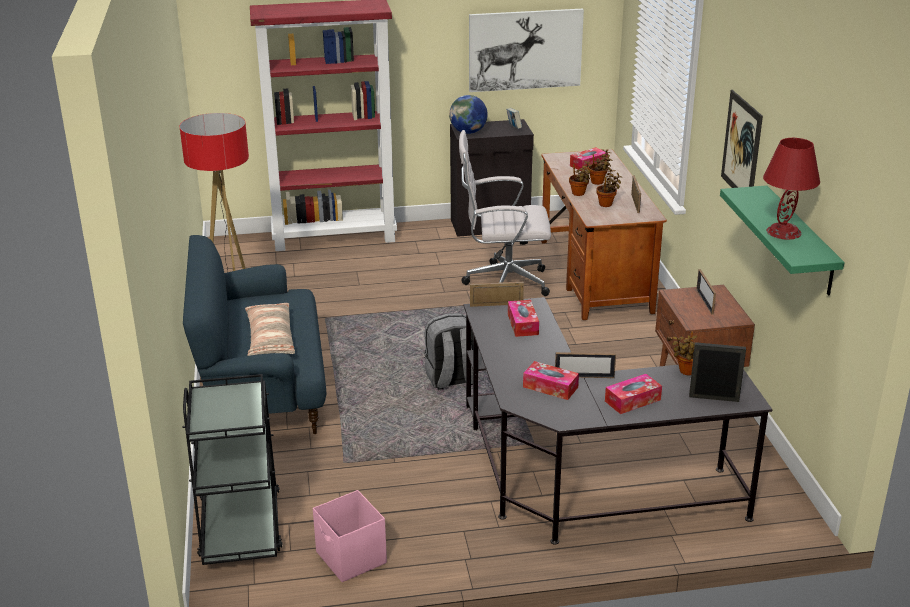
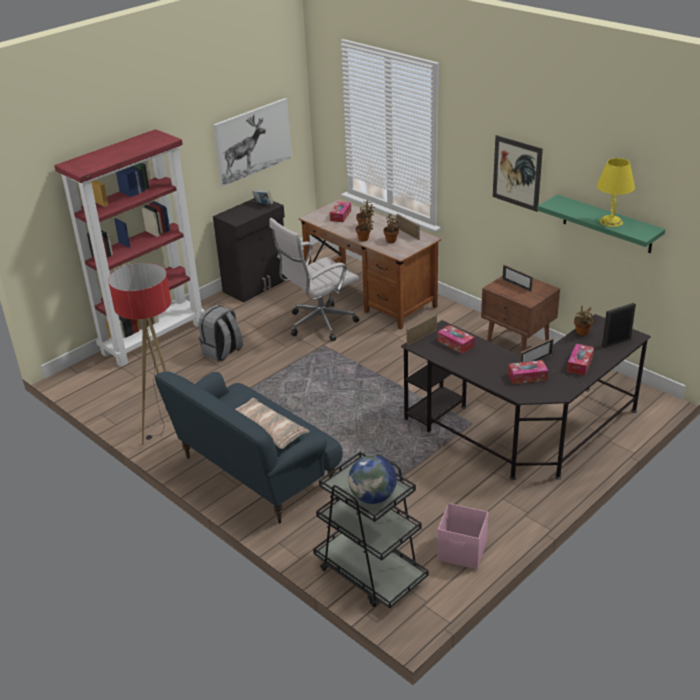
camera: 35 degrees left, 5 degrees up
(451, 380) = (371, 406): grey backpack -> grey backpack (222, 352)
(468, 132) = (236, 218): globe -> globe (373, 497)
(784, 232) = (611, 222): red table lamp -> yellow table lamp

